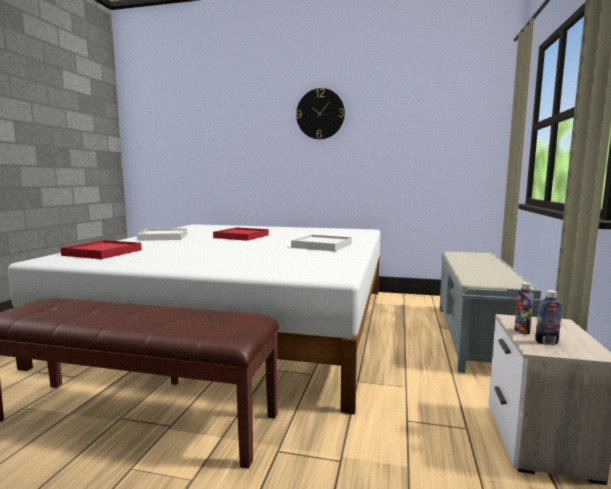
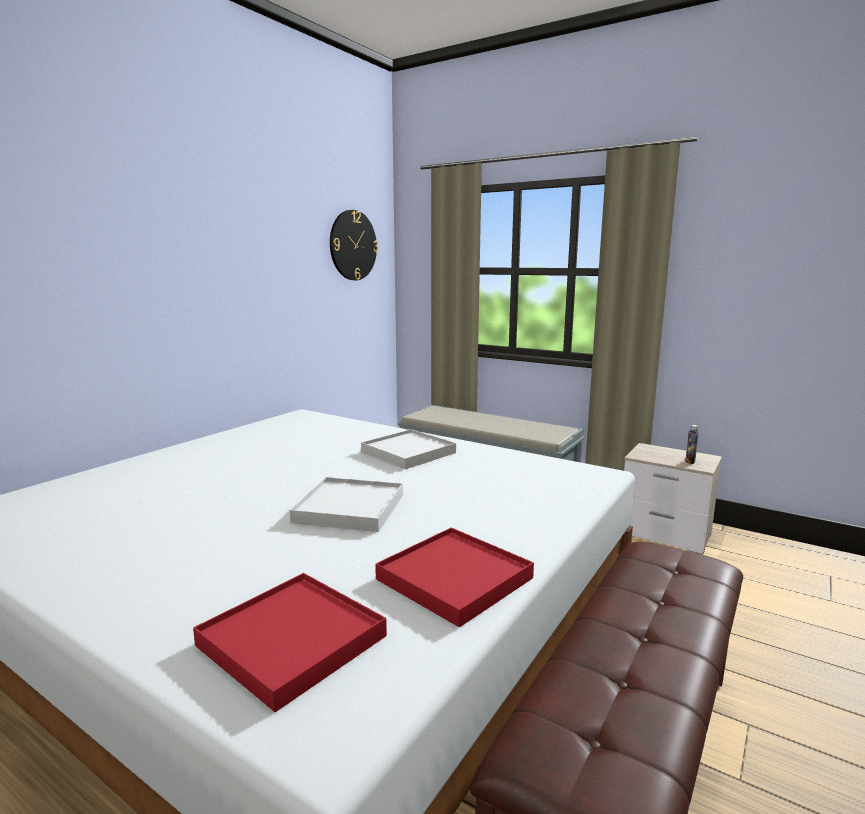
camera: 70 degrees left, 5 degrees up
(163, 237) = (125, 562): white tray -> white tray (350, 508)
(241, 236) = (245, 488): red tray -> red tray (454, 579)
(320, 114) = (195, 225): wall clock -> wall clock (353, 245)
(521, 331) = (667, 461): bottle -> none

